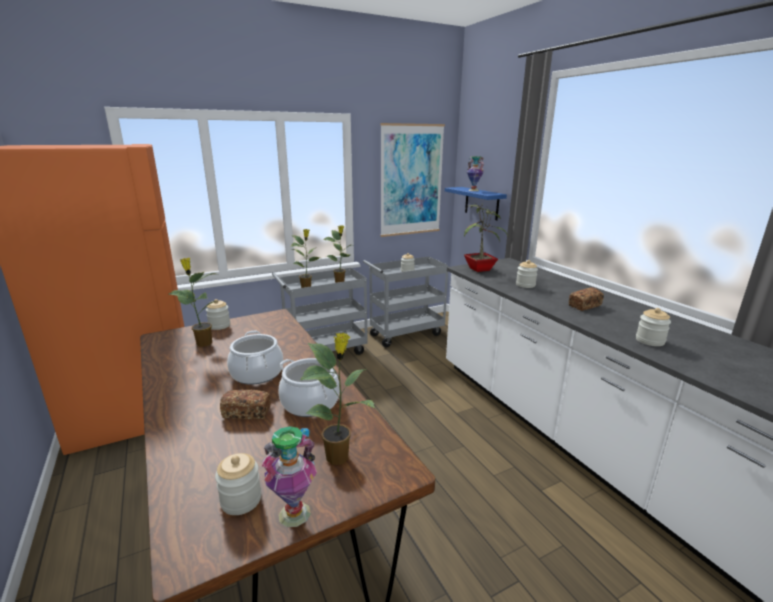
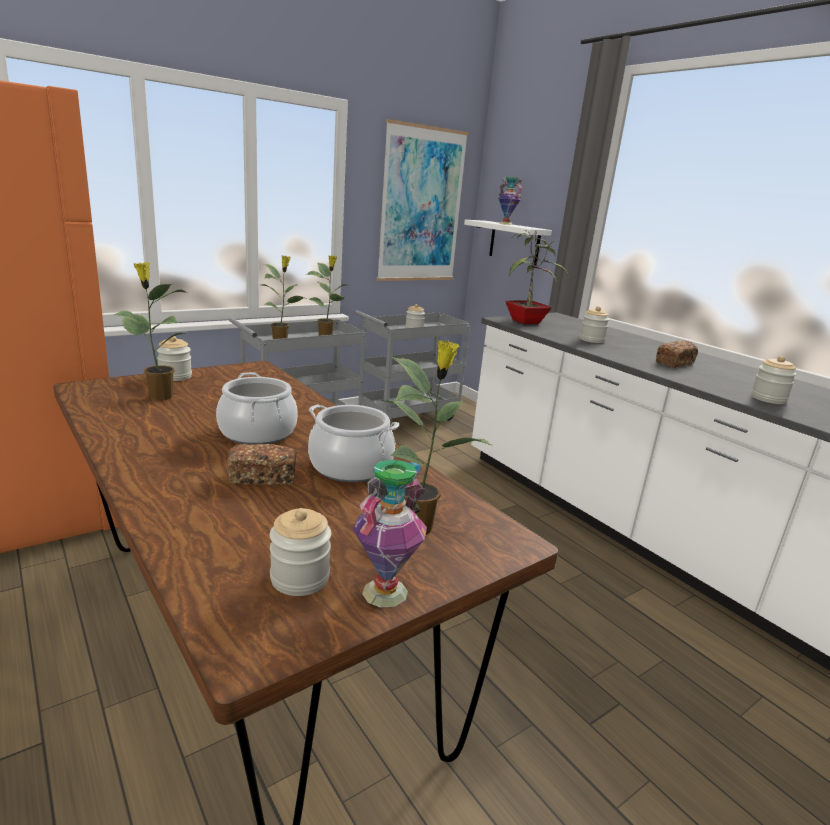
camera: 10 degrees left, 0 degrees up
(481, 203) = (514, 242): blue shelf -> white shelf

